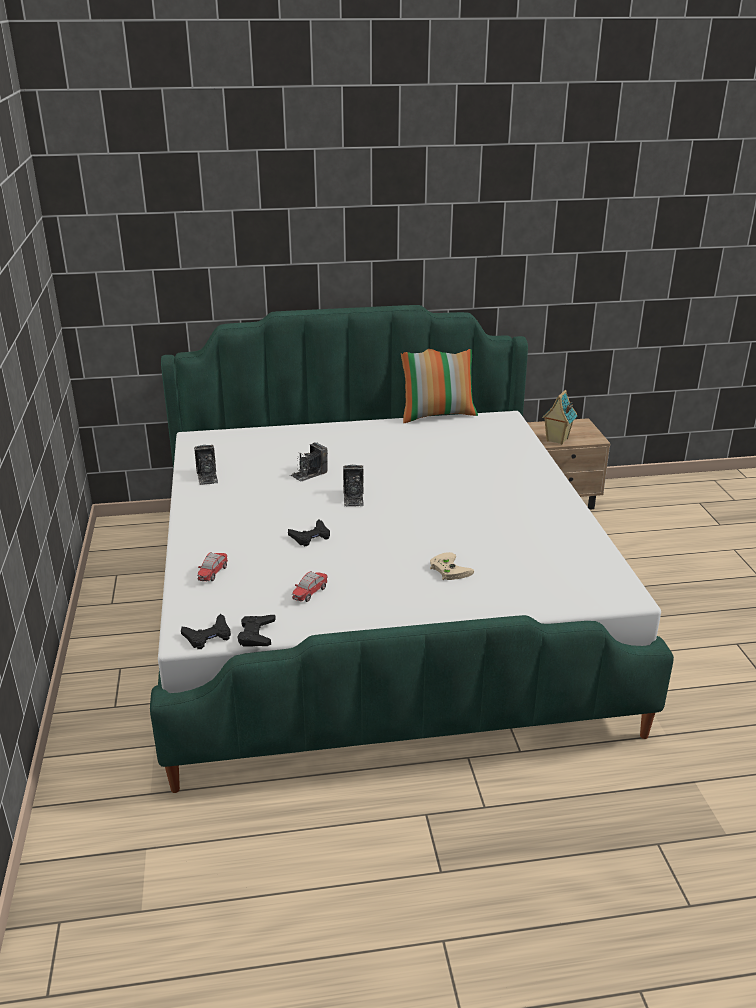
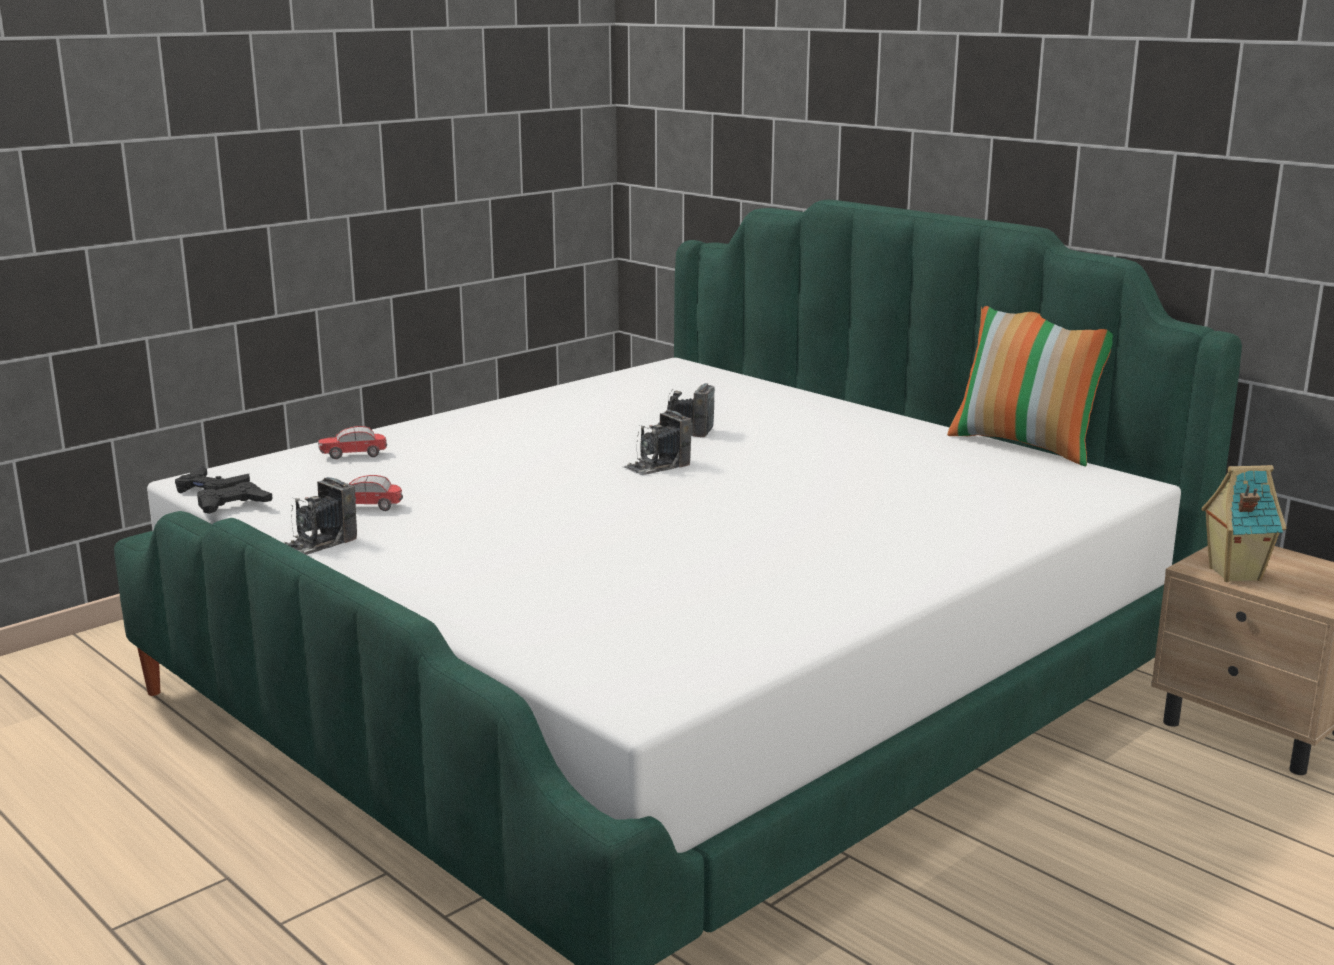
camera: 55 degrees right, 10 degrees down
(207, 476) = (584, 394): camera -> camera (318, 543)
(310, 537) = (512, 472): black game controller -> none
(448, 569) = (538, 562): beige game controller -> none

